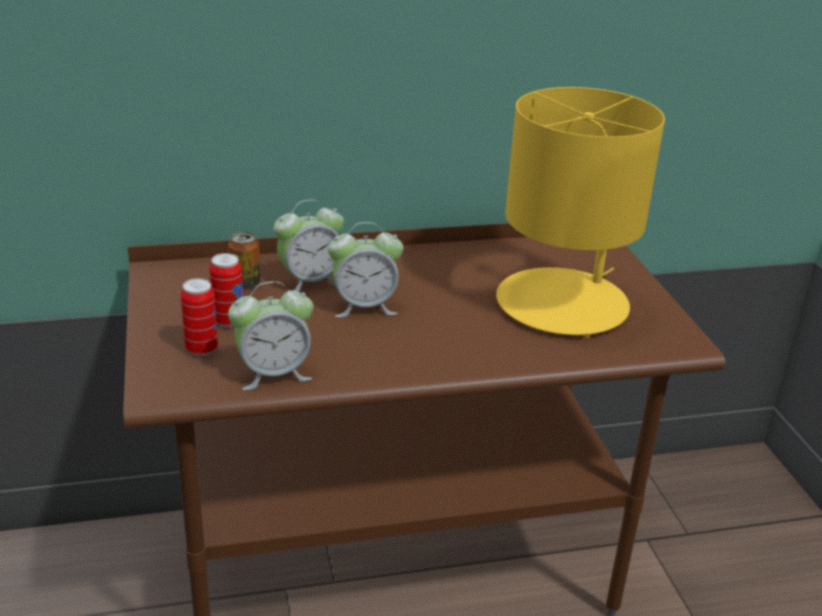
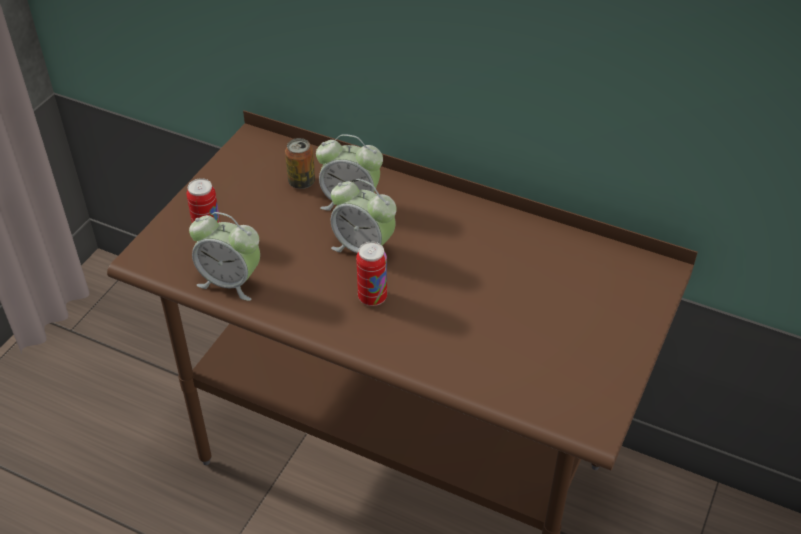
camera: 40 degrees right, 15 degrees up
(228, 321) = (252, 215): can -> can (372, 297)
(563, 303) = (533, 326): yellow table lamp -> none

